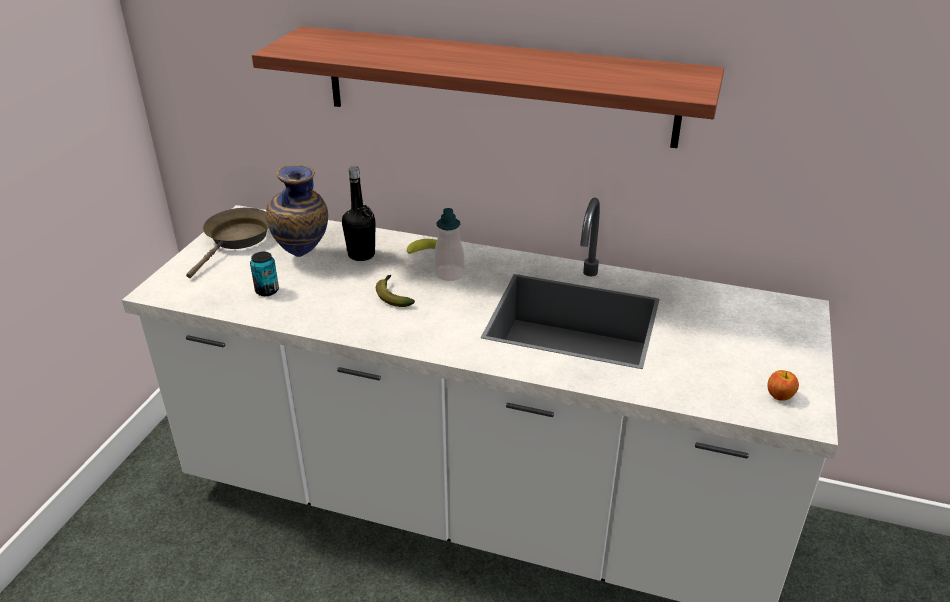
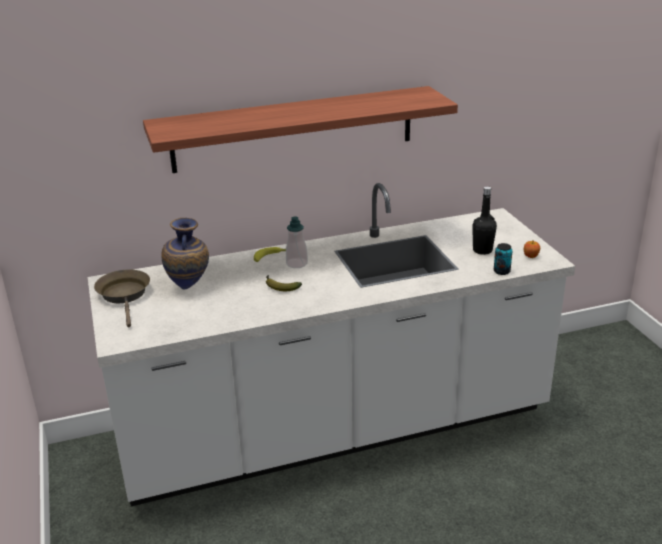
camera: 35 degrees left, 5 degrees down
(267, 291) = (195, 314): can -> can (501, 271)
(361, 255) = (226, 273): black bottle -> black bottle (482, 250)

